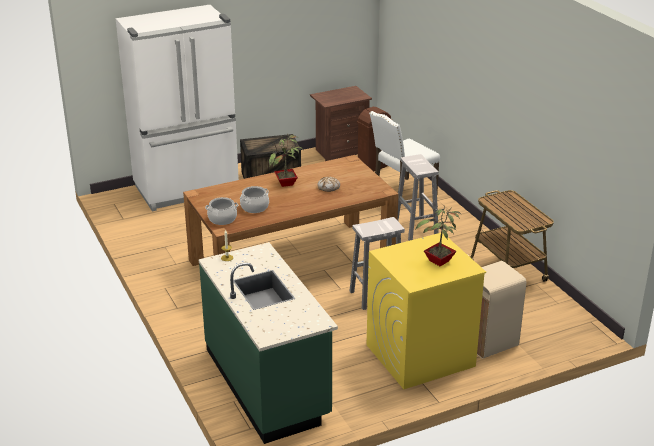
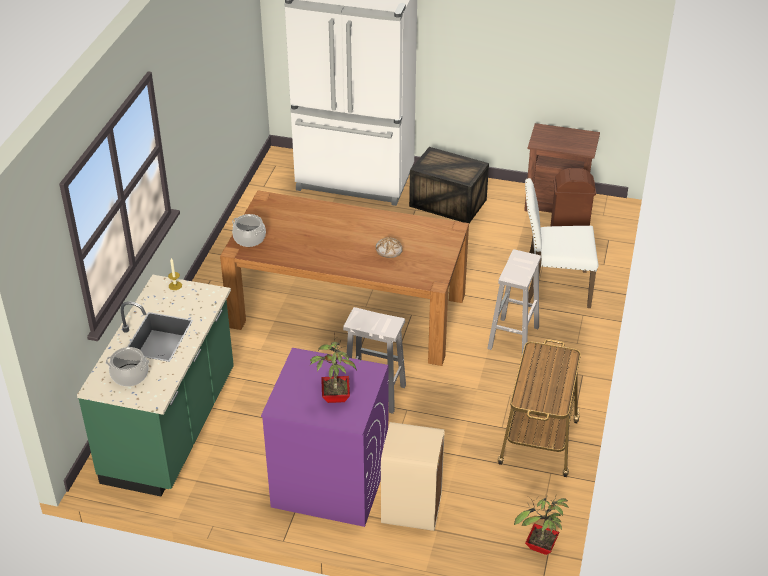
camera: 40 degrees right, 10 degrees up
(254, 207) = (293, 239): cooking pot -> cooking pot (130, 375)
(286, 184) = (355, 227): potted plant -> potted plant (540, 547)
(419, 356) = (329, 482): yellow washing machine -> purple washing machine

